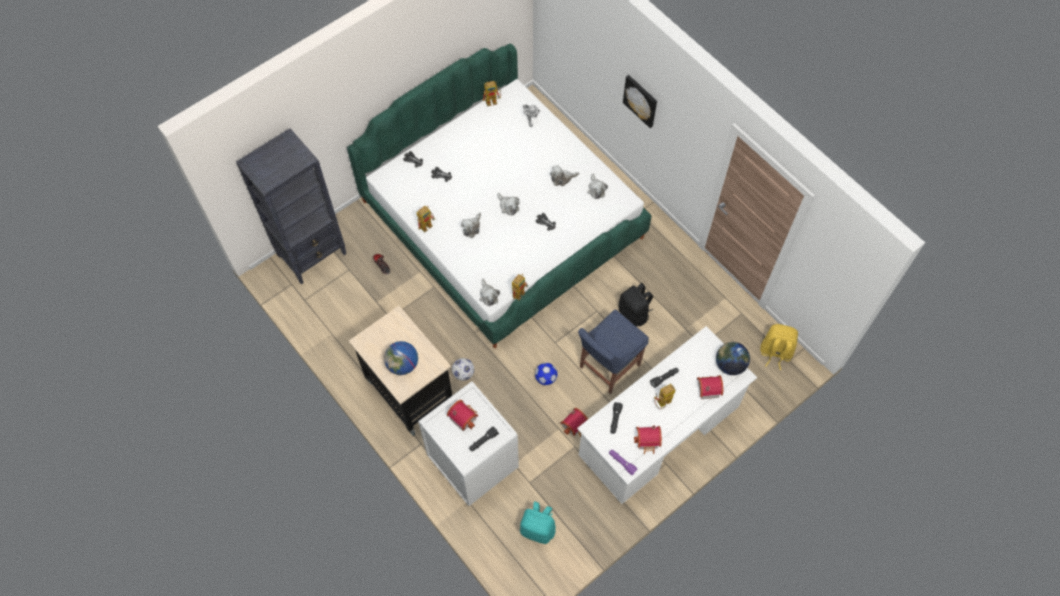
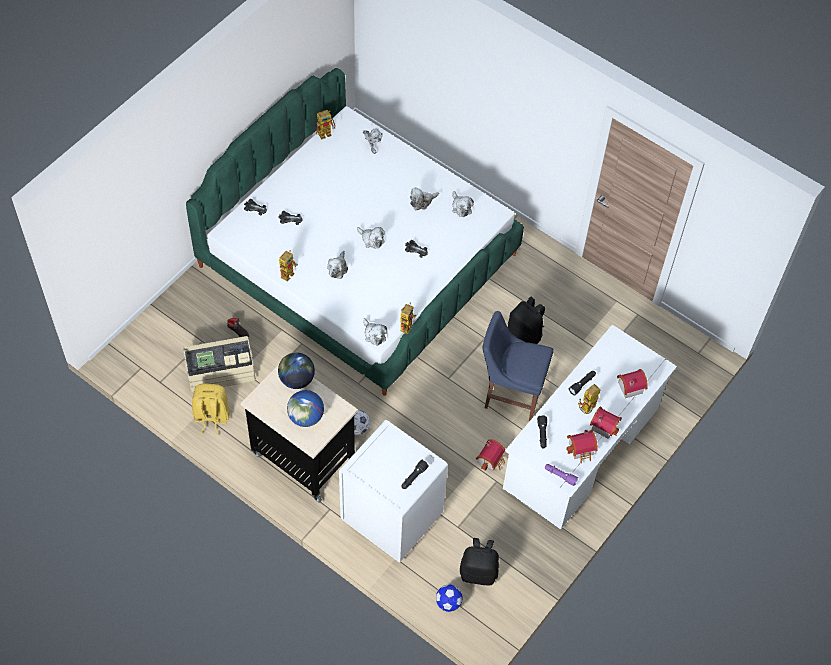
camera: 15 degrees left, 5 degrees down
(312, 254) = (156, 332): black bookcase -> none
(358, 299) = (220, 370): none -> beige storage box
(464, 417) = (387, 457): toy house -> toy house (604, 425)
(538, 529) = (479, 572): turquoise backpack -> black backpack
(546, 378) = (447, 416): football -> football (448, 603)
(607, 367) = (510, 394): blue chair -> blue chair turned 75 degrees clockwise
(641, 100) = (495, 103): picture -> none
(729, 364) = (646, 358): globe -> globe (296, 379)
(775, 352) = (682, 347): yellow backpack -> yellow backpack (211, 417)

